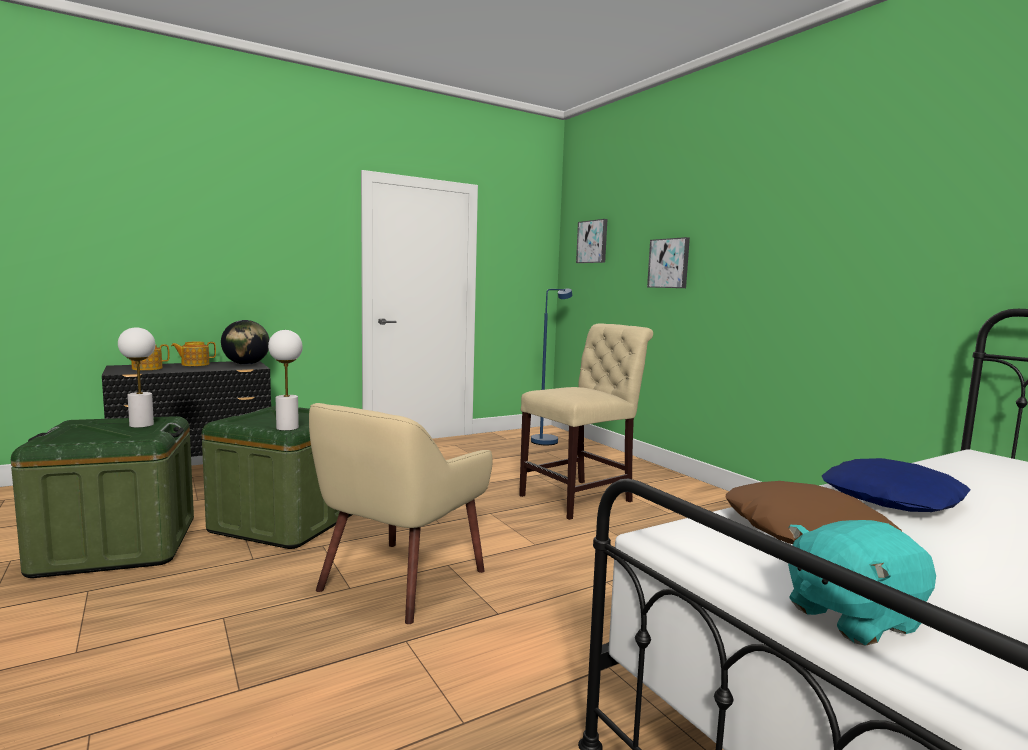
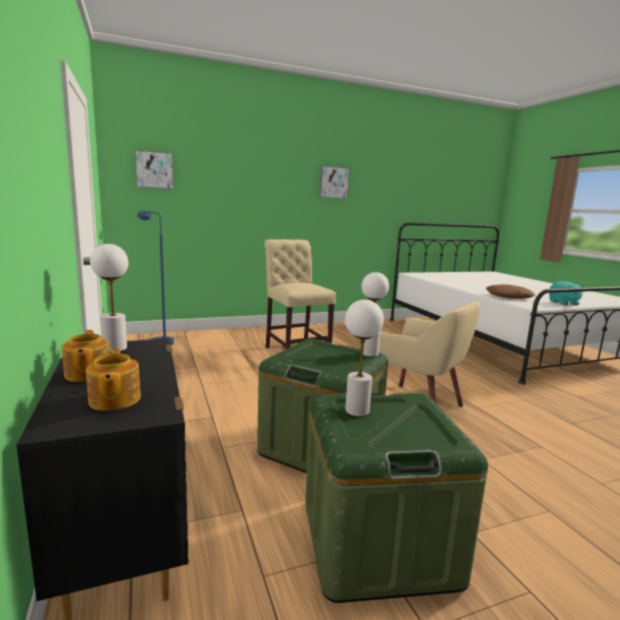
camera: 80 degrees left, 5 degrees up
(246, 364) = (115, 348): globe -> white table lamp
(669, 263) = (242, 195): picture -> picture (334, 182)
(893, 499) = (469, 287): blue pillow -> none

